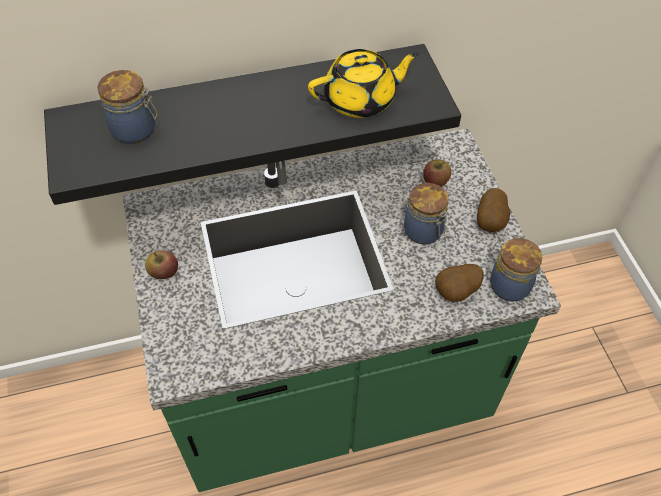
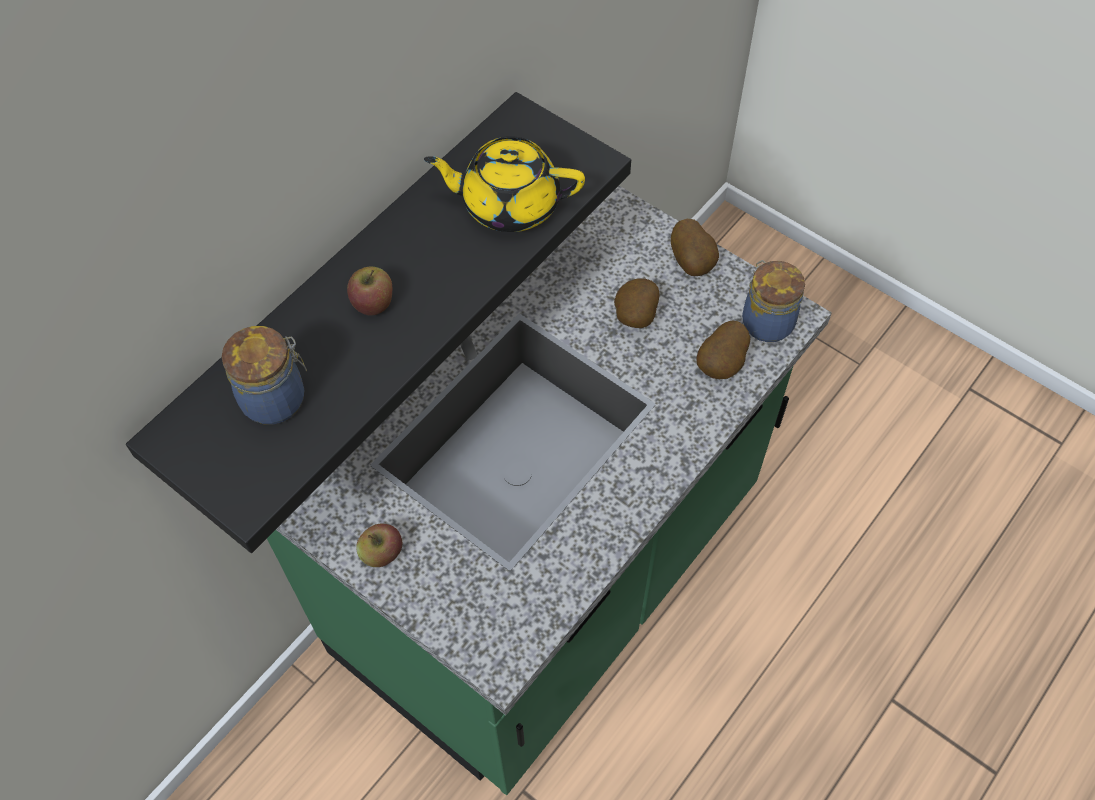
camera: 35 degrees left, 5 degrees up
(361, 100) = (509, 203): yellow teapot -> yellow teapot turned 120 degrees counterclockwise
(424, 232) = (634, 317): jar -> potato
(435, 181) = (597, 249): apple -> apple (373, 302)

